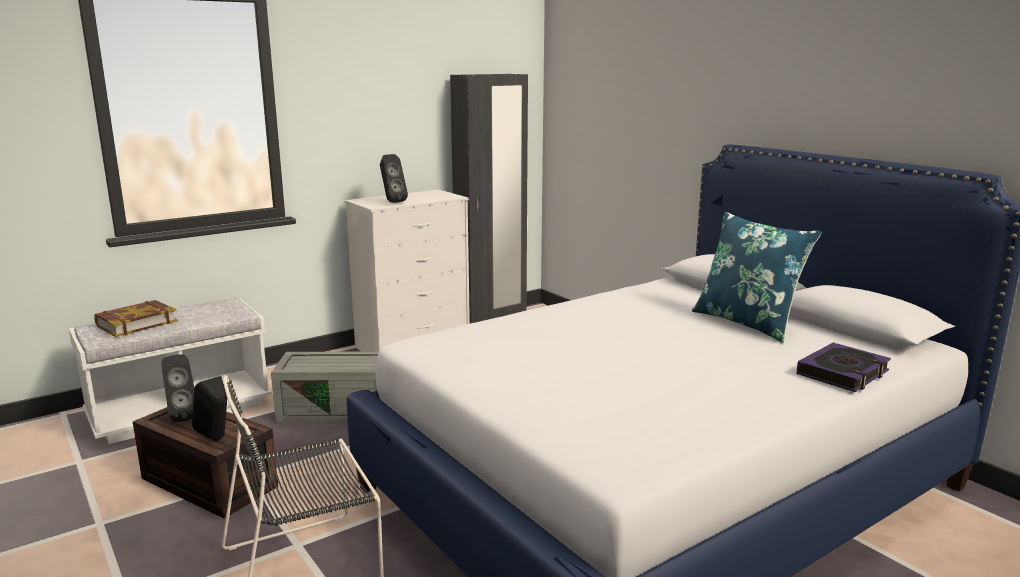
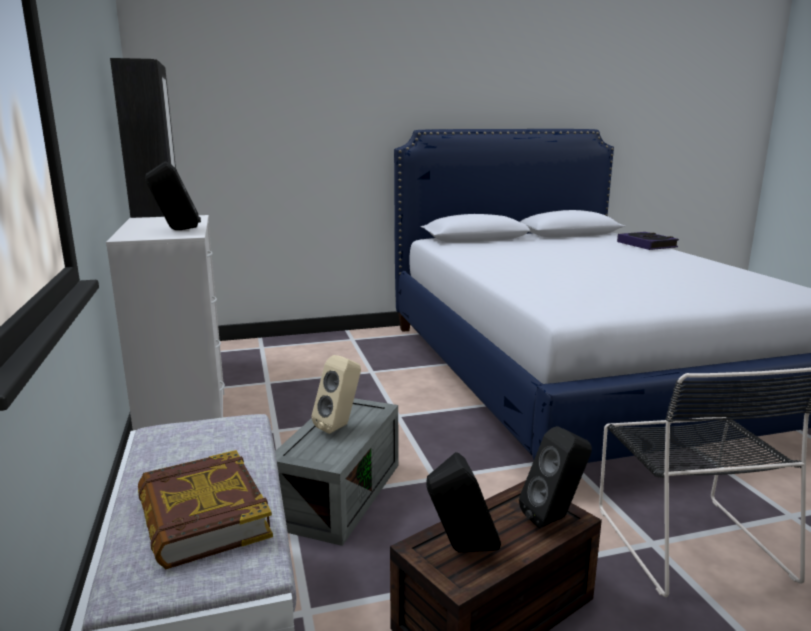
camera: 70 degrees left, 0 degrees up
(337, 361) = (340, 426): none -> beige speaker
(747, 322) = (550, 244): blue pillow -> none

